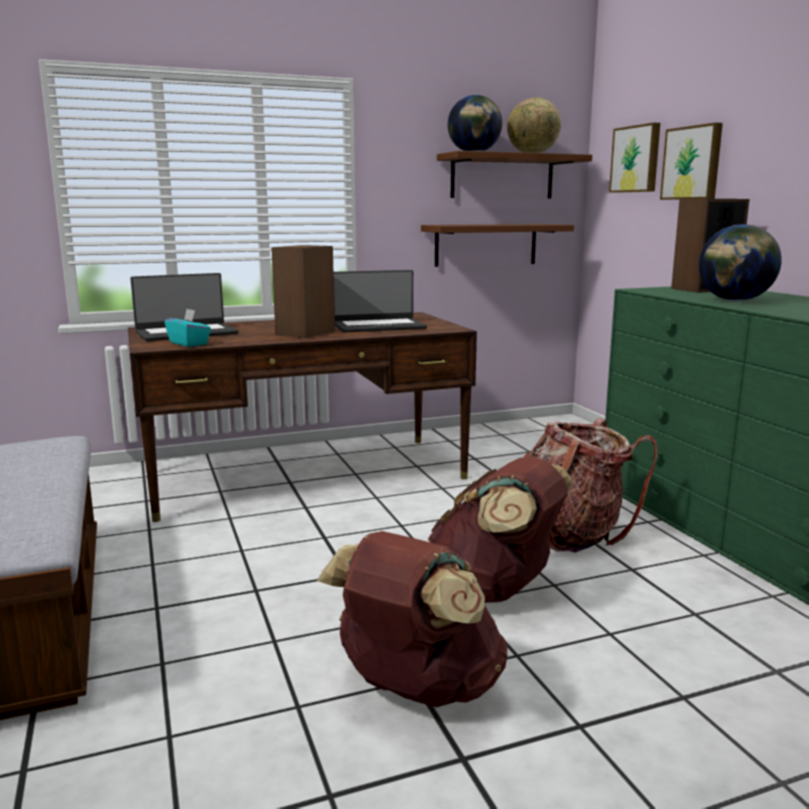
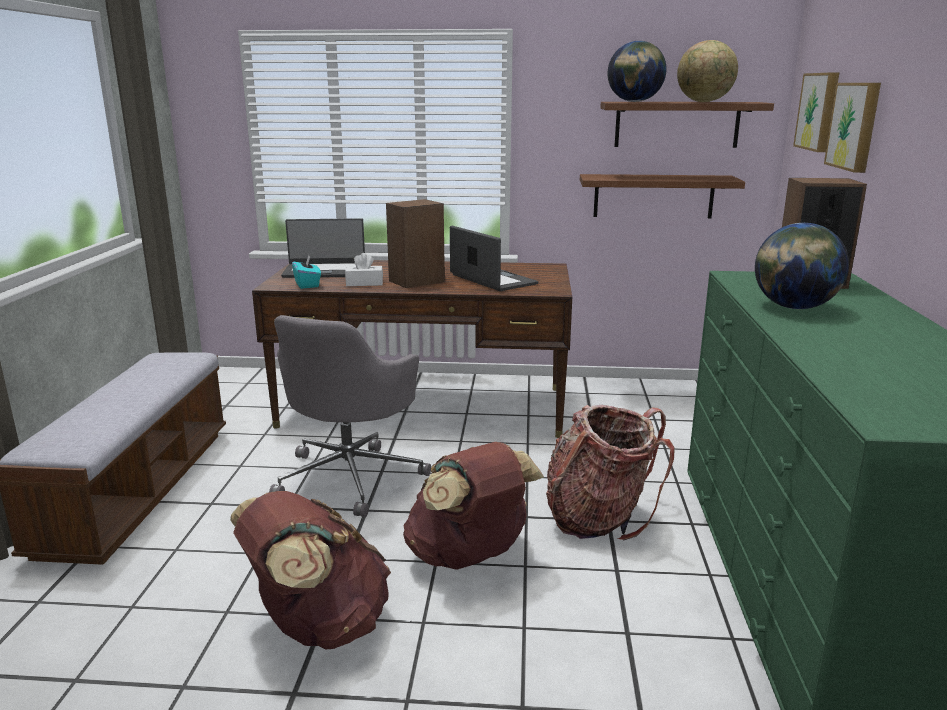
camera: 25 degrees right, 5 degrees up
(253, 338) = (364, 283): none -> white tissue box
(297, 548) = (351, 476): none -> grey office chair
(378, 326) = (492, 280): laptop -> laptop turned 135 degrees counterclockwise

